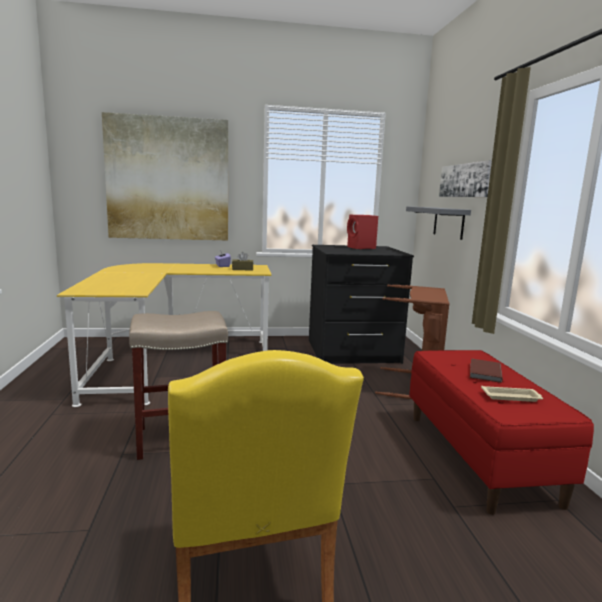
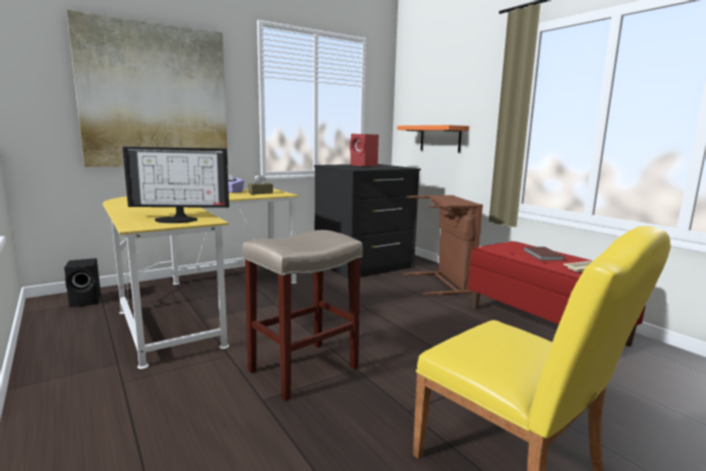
camera: 25 degrees left, 0 degrees up
(97, 346) = (87, 301): none -> black speaker
(118, 288) = (178, 219): none -> monitor
(448, 222) = (440, 138): grey shelf -> orange shelf
(465, 180) = (459, 100): picture -> none

